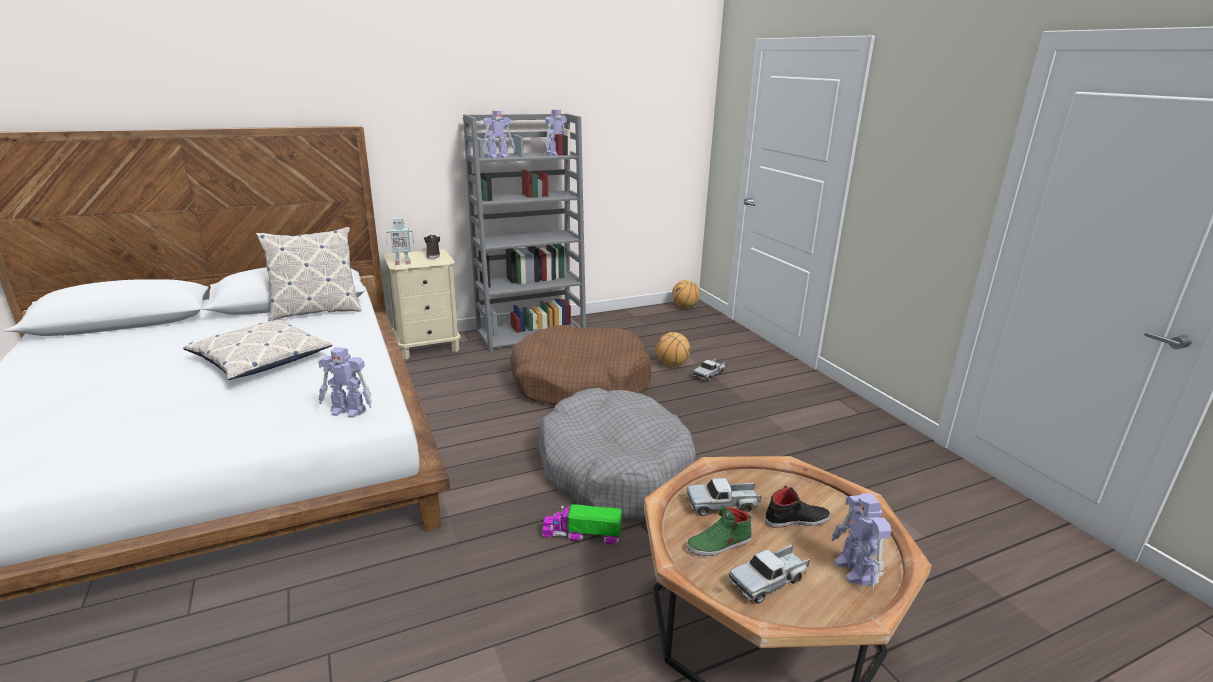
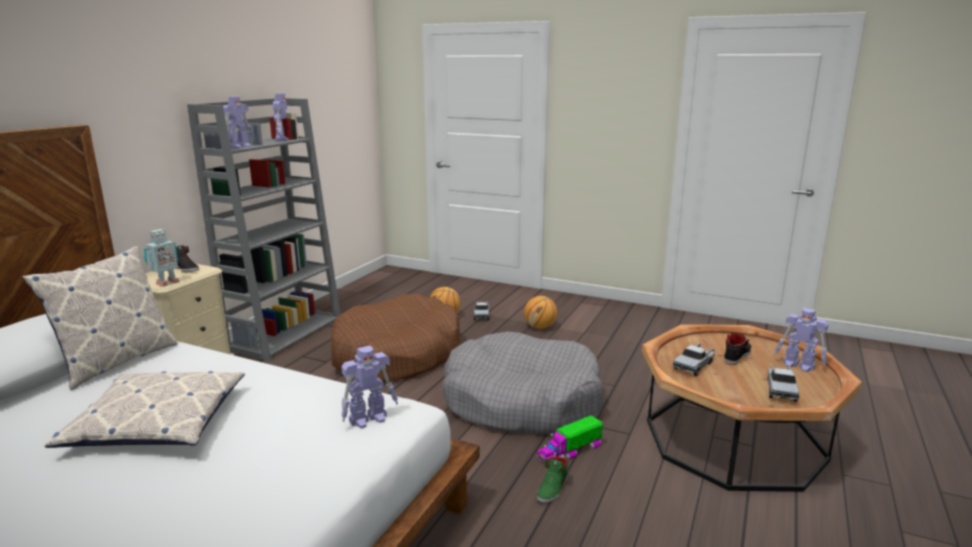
camera: 40 degrees left, 5 degrees down
(685, 307) = (386, 273): basketball -> basketball (540, 327)
(719, 544) = (731, 385): green shoe -> green shoe (553, 489)

